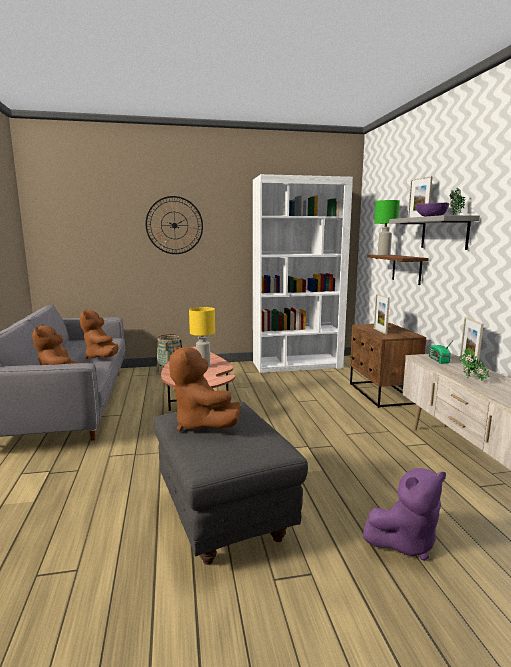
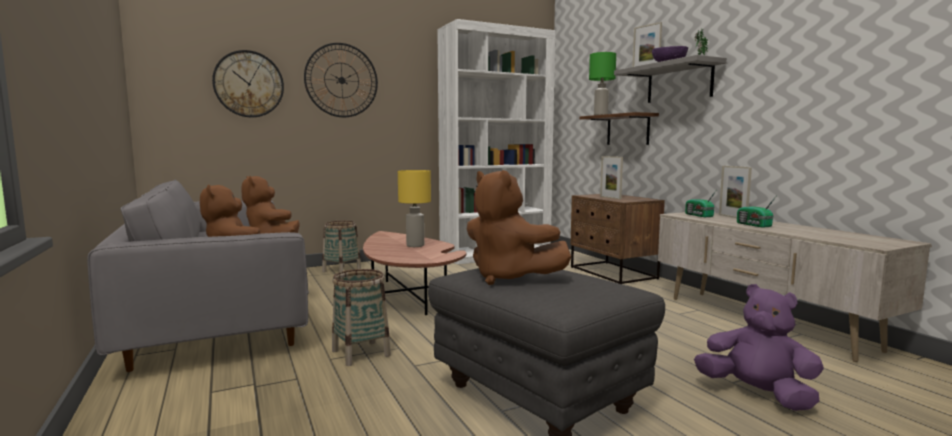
camera: 15 degrees left, 5 degrees down
(105, 231) = (248, 84): none -> wall clock
(132, 453) = (361, 353): none -> basket
(405, 542) = (757, 394): purple plush toy -> purple plush toy turned 105 degrees counterclockwise
(472, 380) = (754, 225): potted plant -> radio

